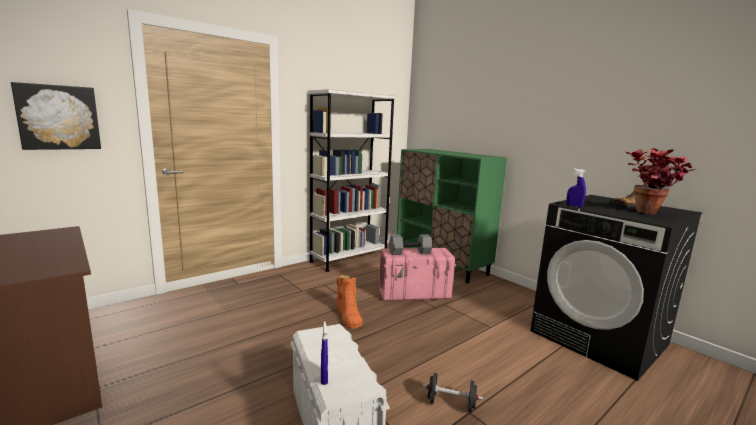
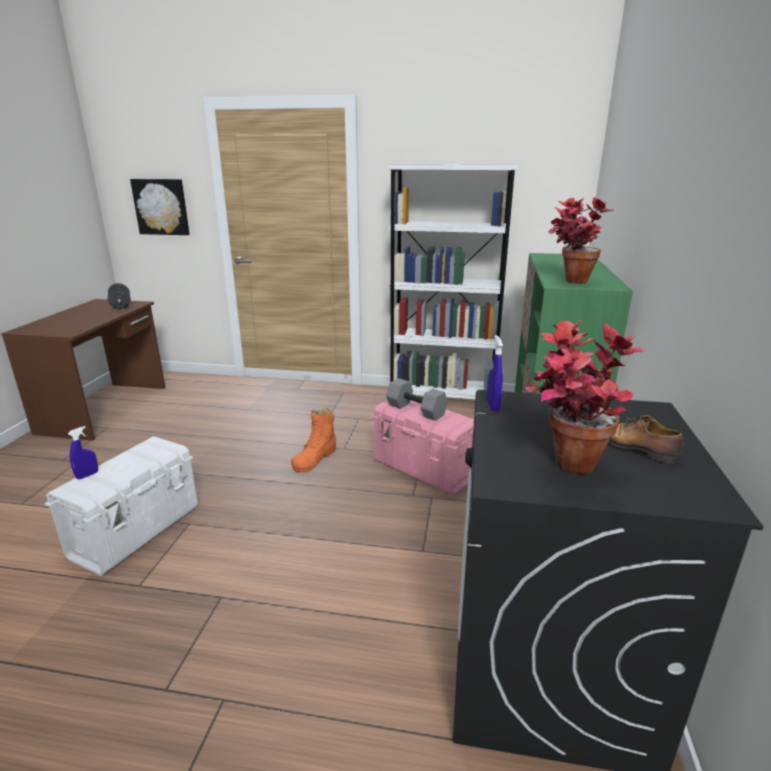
camera: 50 degrees right, 10 degrees up
(451, 404) = (224, 580): black dumbbell -> black dumbbell (121, 306)
(477, 156) = (569, 282): none -> potted plant

